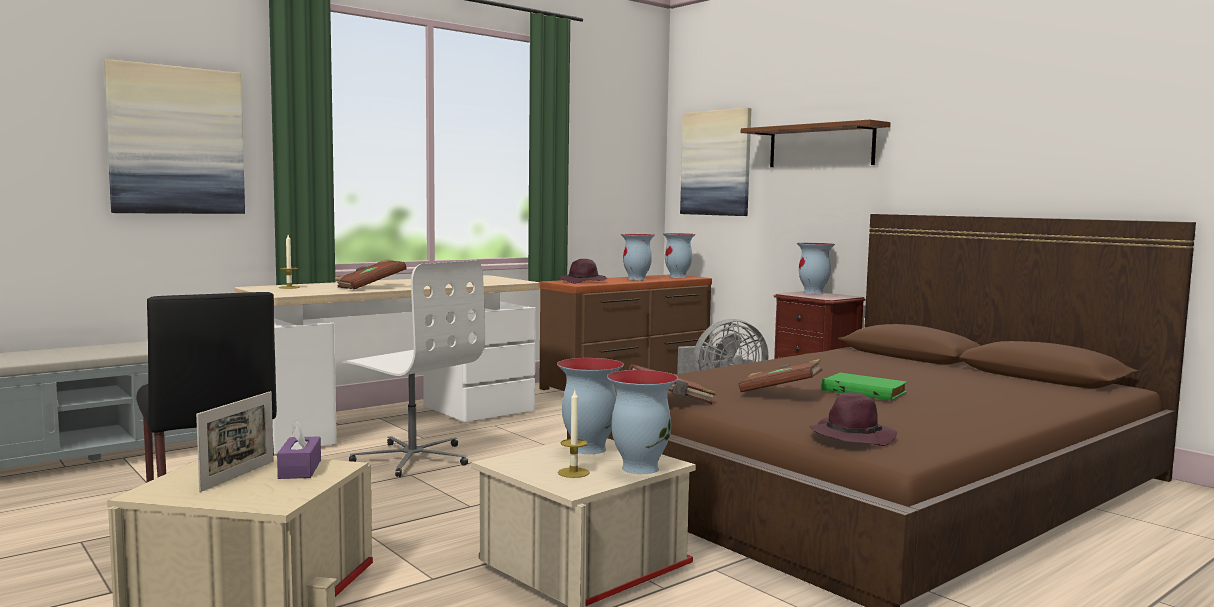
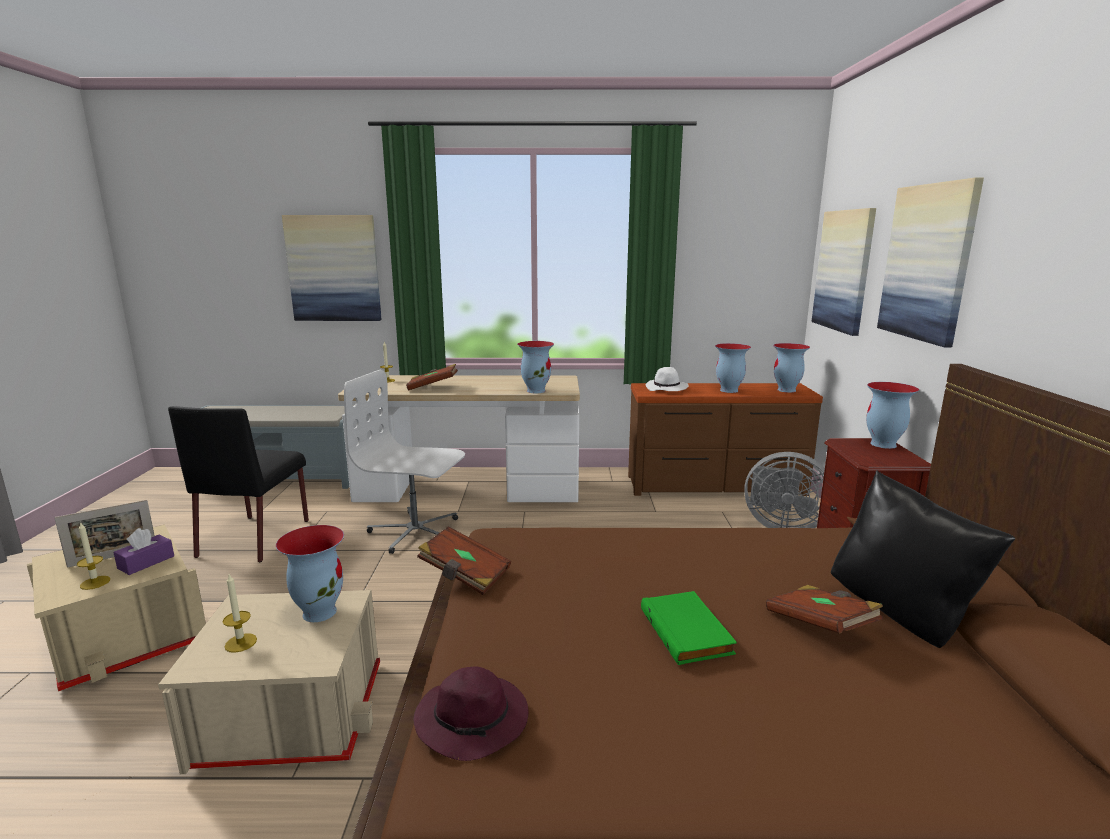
camera: 40 degrees right, 10 degrees up
(285, 489) = (95, 582): none -> candle
(413, 458) = (415, 532): white office chair -> white office chair turned 120 degrees clockwise
(584, 281) = (667, 388): purple hat -> white hat
(639, 468) = (288, 660): vase -> vase (536, 390)
(780, 392) = (580, 600): brown book -> brown book (820, 625)
(820, 146) = (928, 262): brown shelf -> picture
(938, 369) = (901, 615): none -> black pillow

